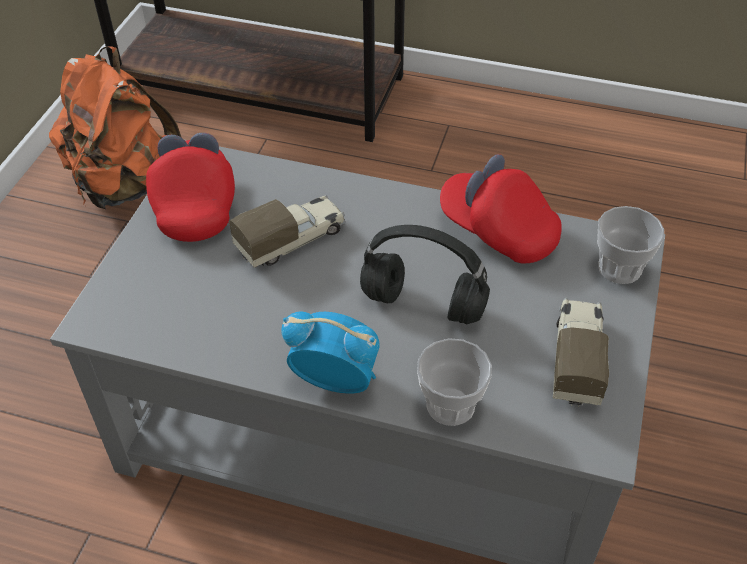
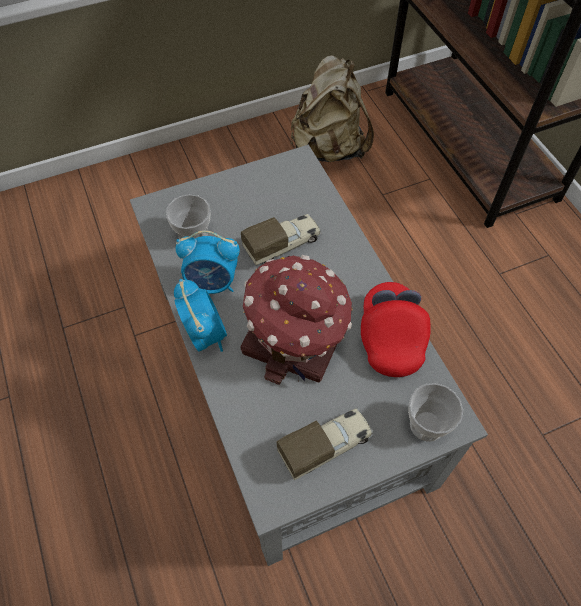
camera: 50 degrees right, 10 degrees up
(124, 184) = (329, 148): orange backpack -> beige backpack
(195, 205) = (266, 185): red cap -> none
(272, 331) = (212, 283): none -> alarm clock
(292, 240) = (283, 244): toy truck -> toy truck turned 45 degrees counterclockwise
(425, 304) = (296, 339): black headphones -> toy house
(450, 405) = (234, 400): cup -> cup (193, 235)

